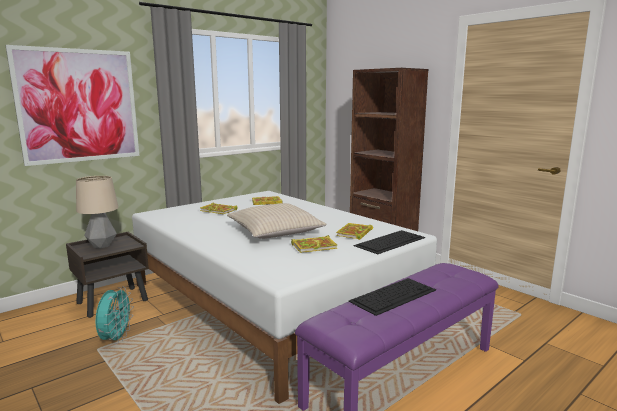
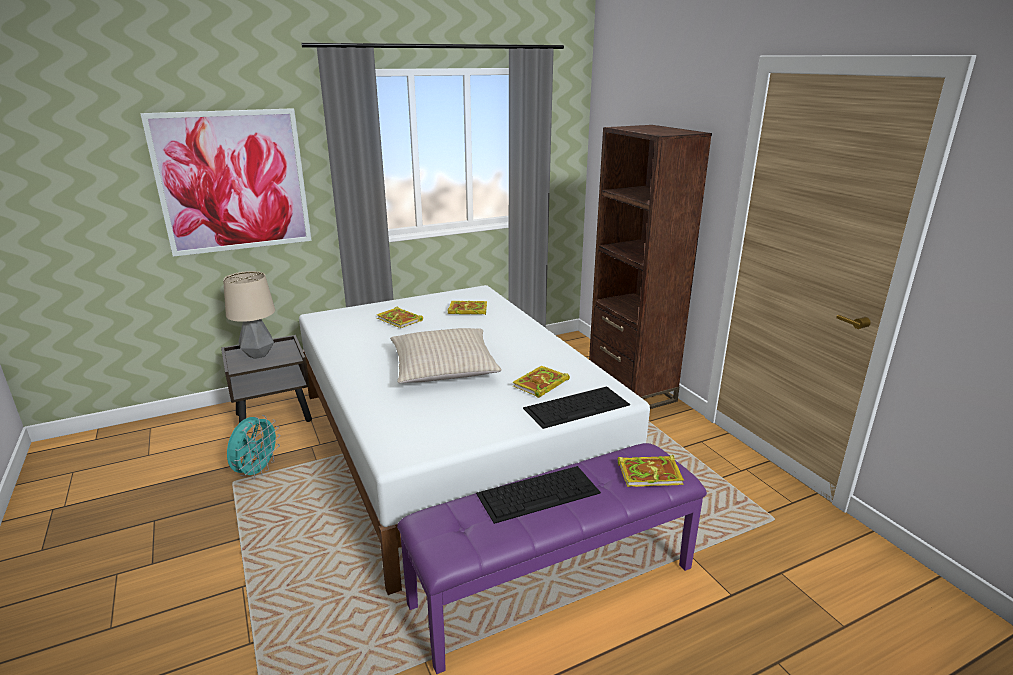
camera: 15 degrees right, 10 degrees up
(315, 246) = (473, 403): book -> book (651, 473)

